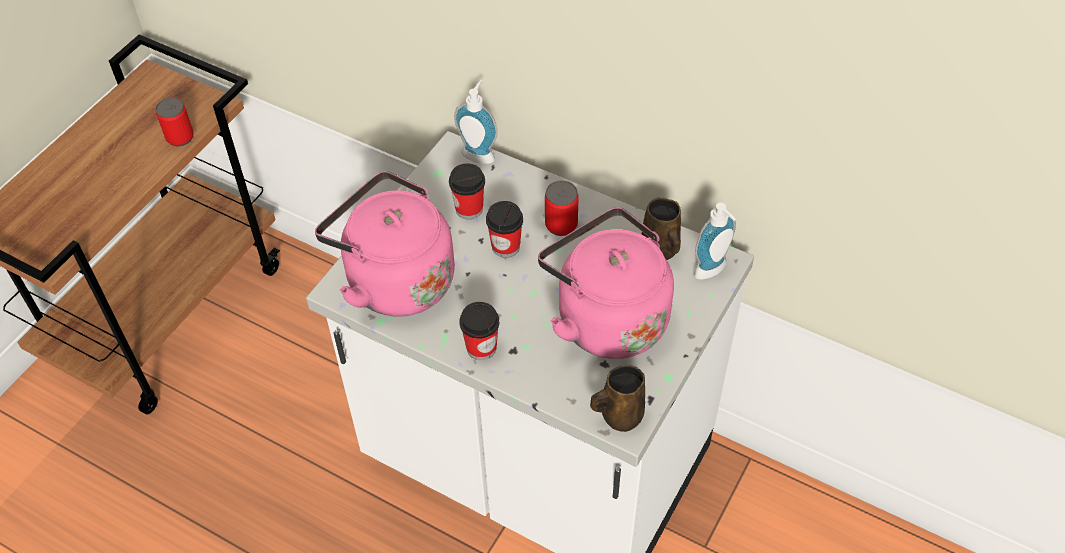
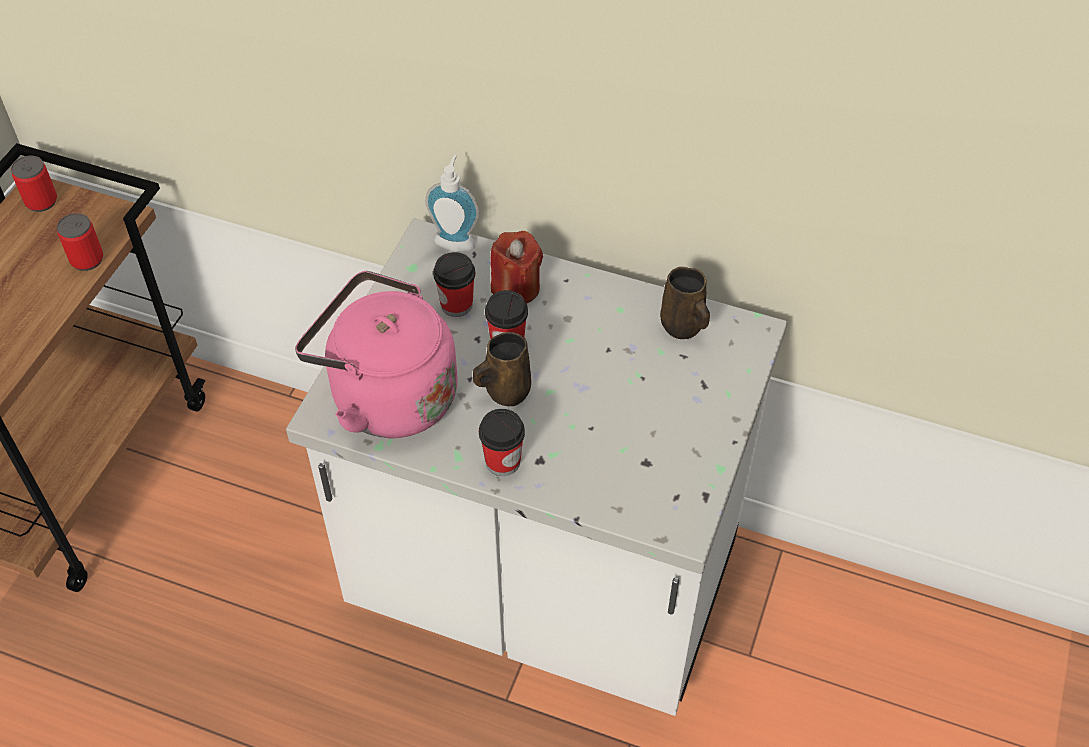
camera: 10 degrees left, 0 degrees up
(522, 200) = (516, 287): none -> red candle
(561, 225) = (565, 311): can -> can (41, 201)
(606, 318) = (638, 410): pink kettle -> none
(619, 416) = (675, 519): brown mug -> brown mug (505, 391)
(713, 272) = (746, 344): soap dispenser -> none

